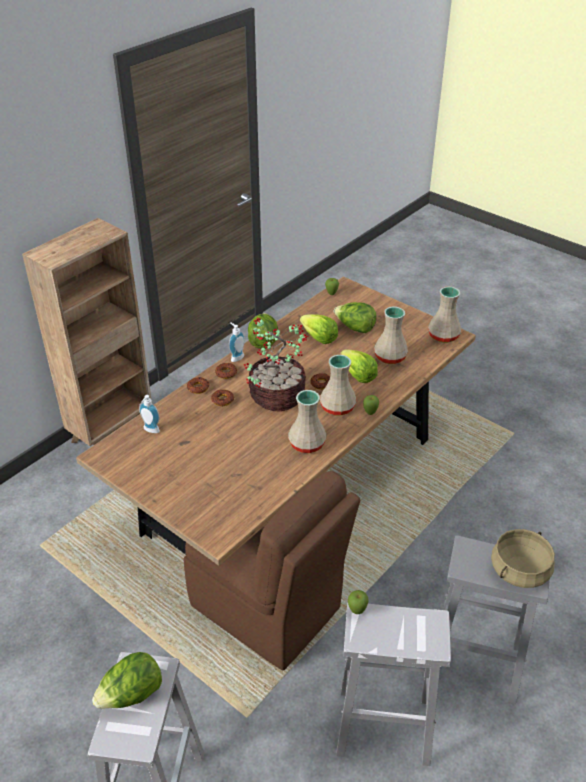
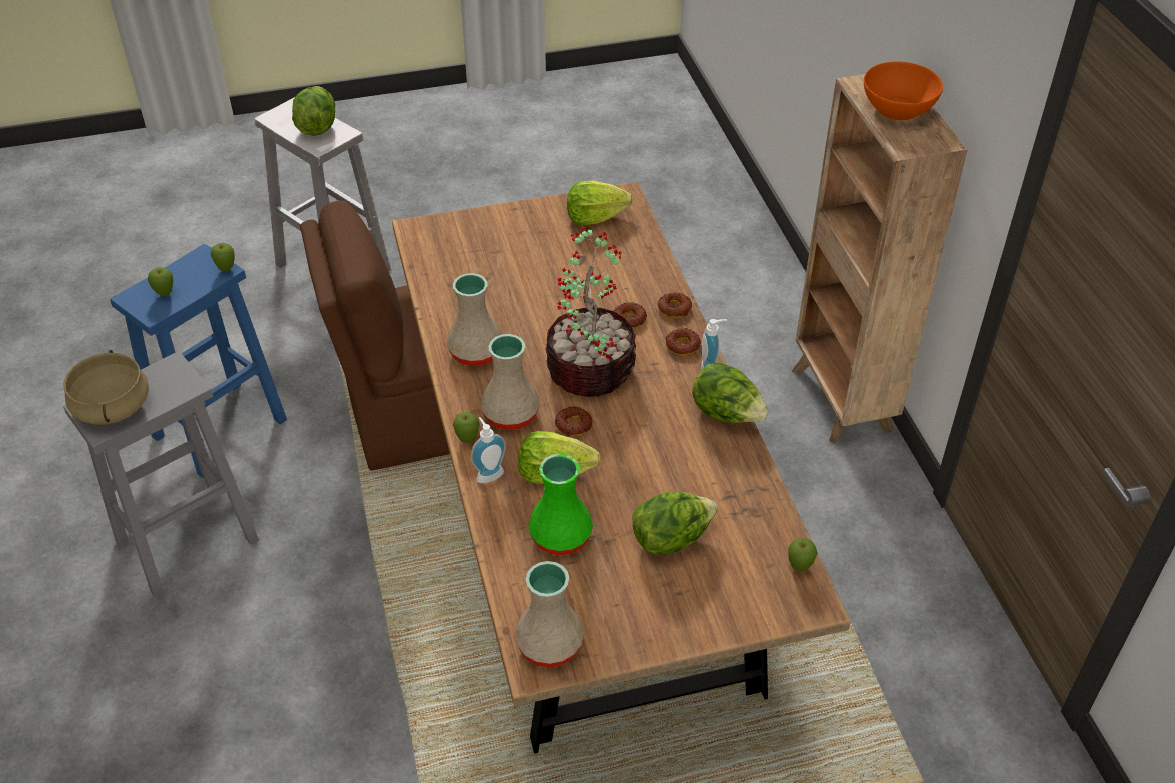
camera: 125 degrees right, 5 degrees up
(72, 243) = (897, 108): none -> orange bowl
(150, 431) = (628, 242): soap dispenser -> soap dispenser (488, 473)
(318, 338) = (682, 479): lettuce -> lettuce (595, 217)
(382, 726) = (221, 427): white stool -> blue stool
(389, 357) = (560, 535): beige vase -> green vase
(413, 629) = (165, 294): none -> apple

